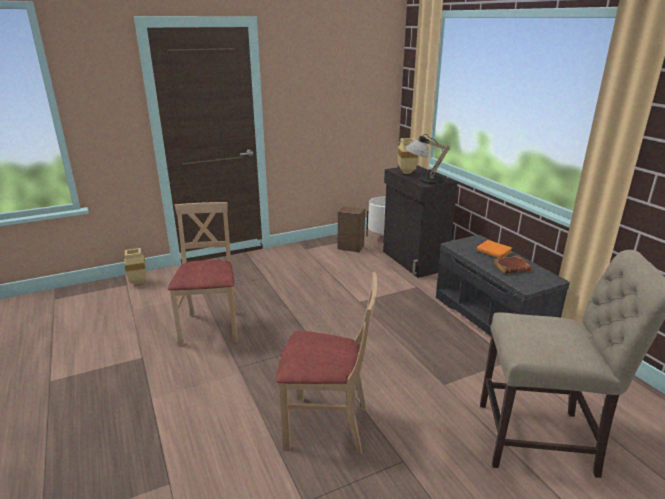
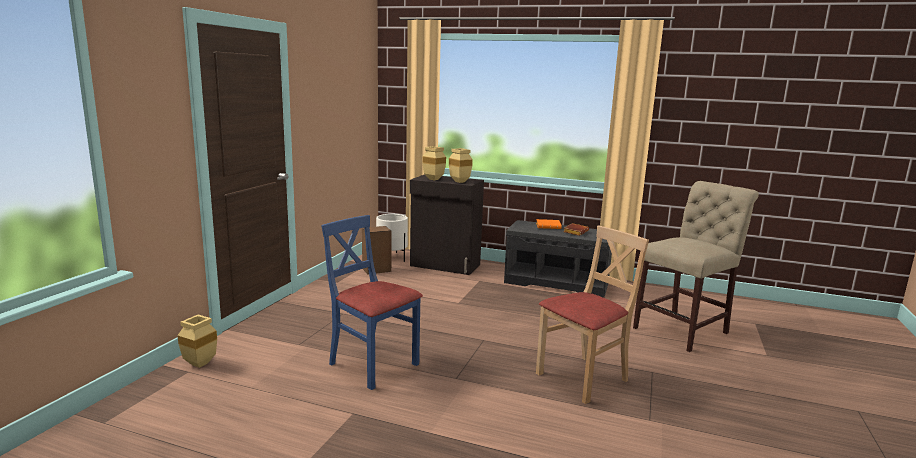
camera: 45 degrees left, 10 degrees down
(211, 327) = (373, 365): beige chair -> blue chair
(424, 180) = (461, 182): table lamp -> beige vase

